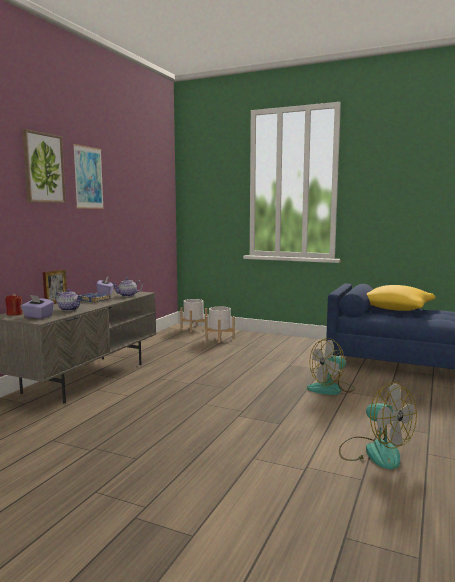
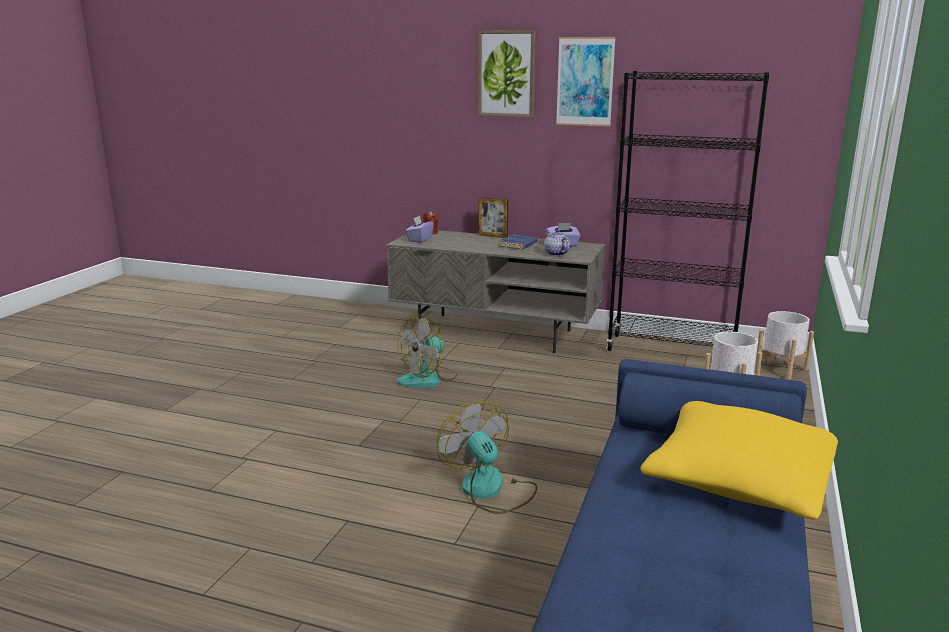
camera: 85 degrees right, 10 degrees up
(69, 309) = (457, 244): teapot -> none
(156, 341) = (672, 350): none -> black bookcase
(374, 452) = (267, 505): fan -> fan (428, 379)

